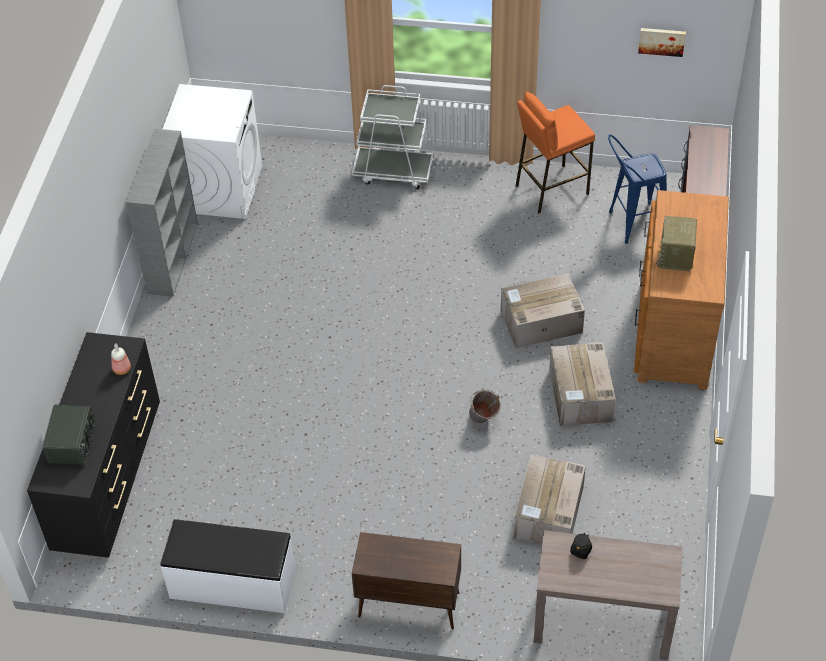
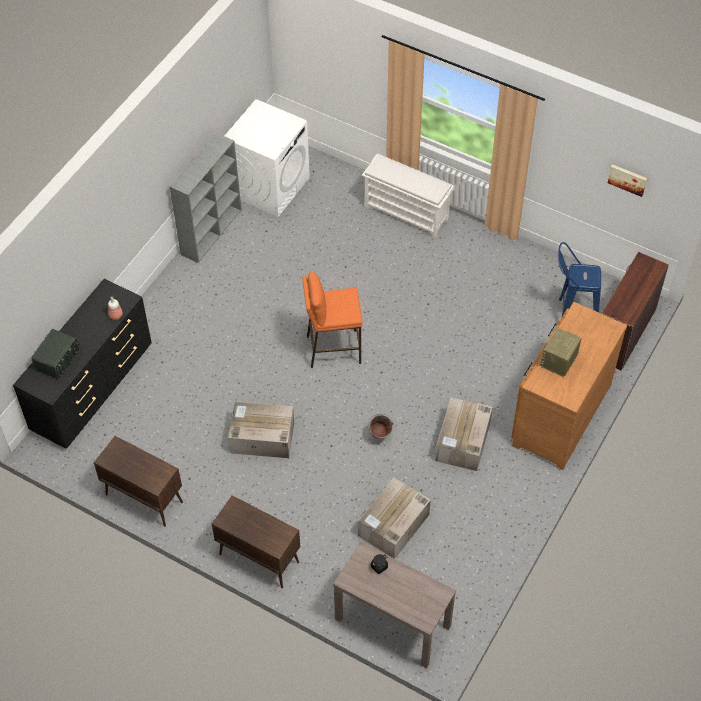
camera: 20 degrees right, 5 degrees up
(232, 584) = (143, 498): white bench -> brown cabinet
(393, 171) = (407, 212): white cart -> white shoe rack
(540, 322) = (460, 372): cardboard box -> cardboard box (261, 437)
(551, 189) = (522, 265): orange stool -> orange stool (333, 349)

